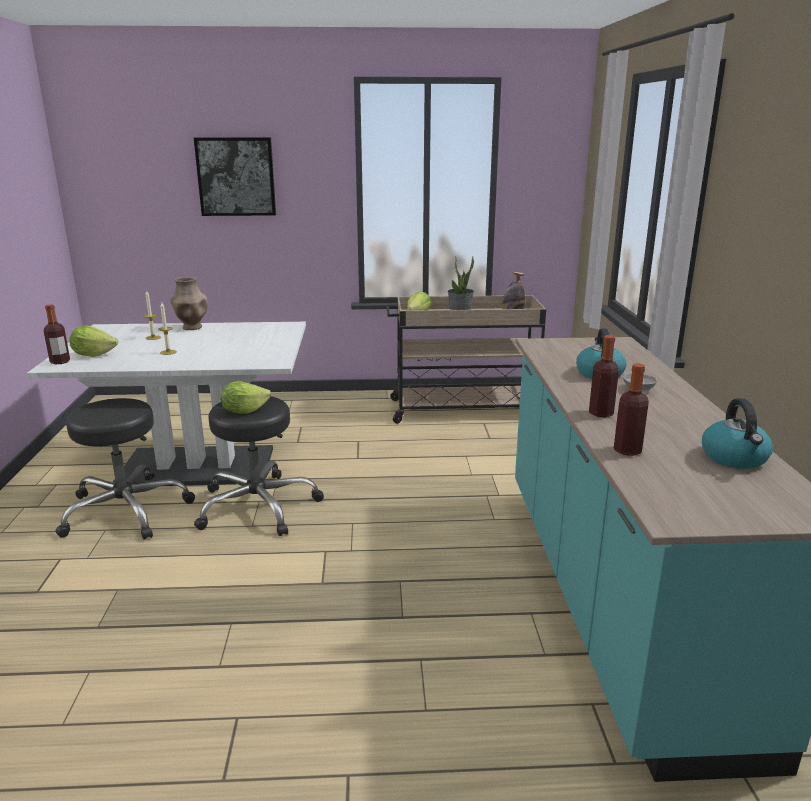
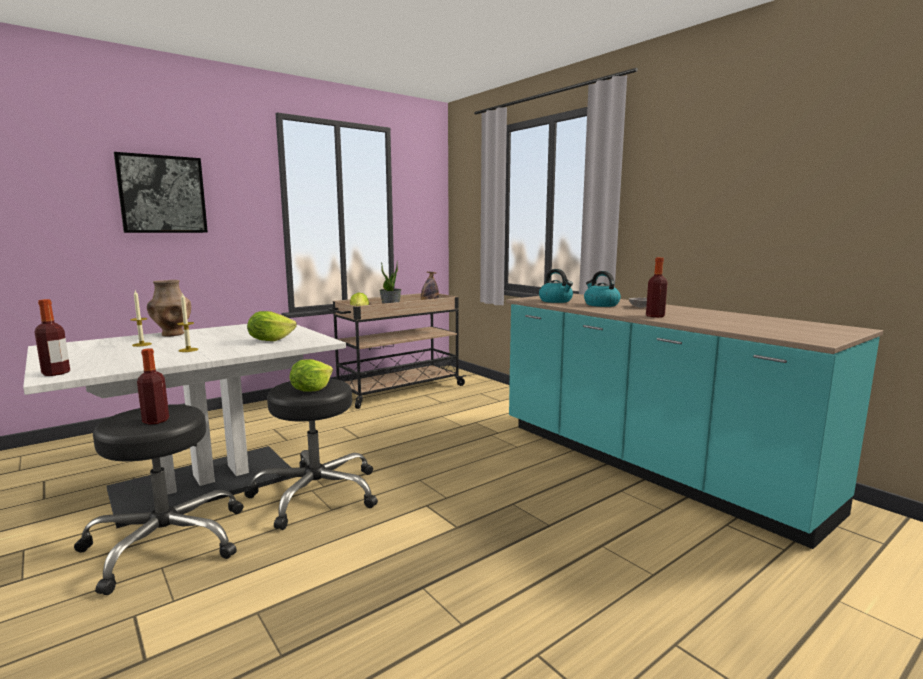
camera: 35 degrees left, 10 degrees down
(93, 354) = (92, 363): lettuce -> lettuce (270, 340)
(627, 450) = (715, 325): bottle -> bottle (156, 421)
(735, 458) = (763, 320): kettle -> kettle (556, 301)

